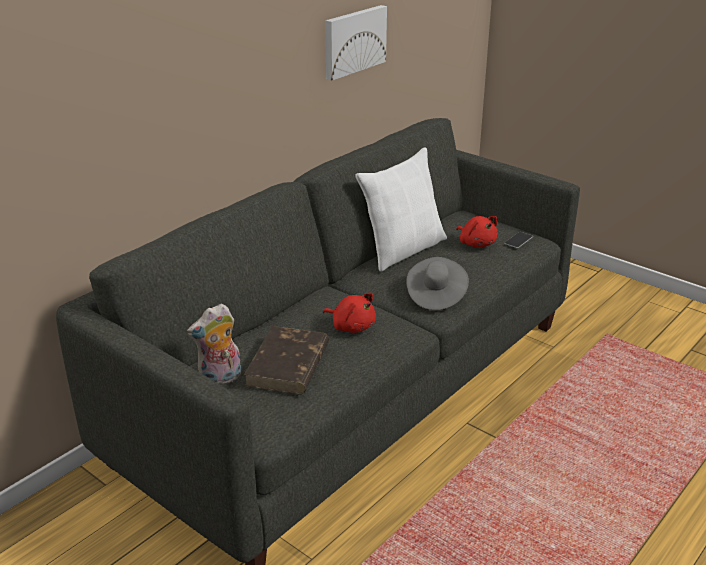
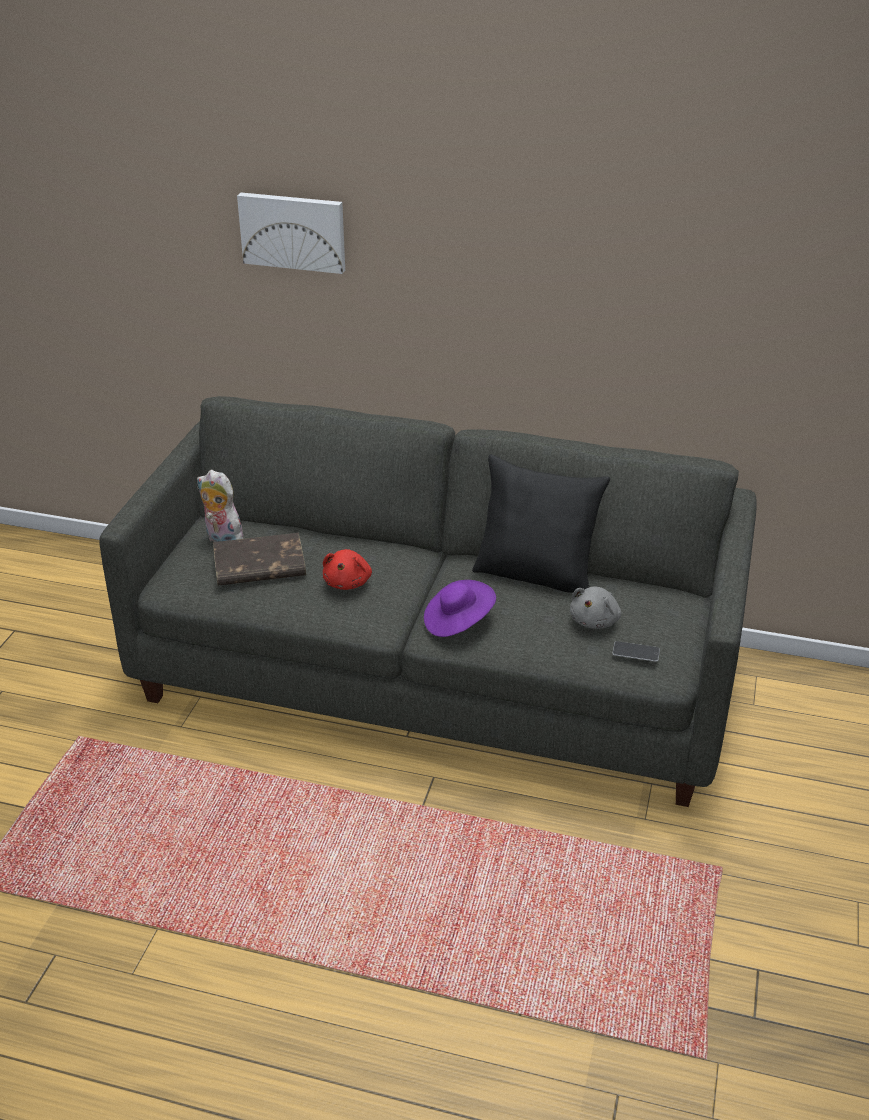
camera: 65 degrees right, 5 degrees up
(353, 41) = (639, 318): picture -> picture (293, 231)
(402, 249) = (536, 573): white pillow -> black pillow
(435, 295) = (458, 622): grey hat -> purple hat
(476, 243) = (595, 621): red plush toy -> grey plush toy

